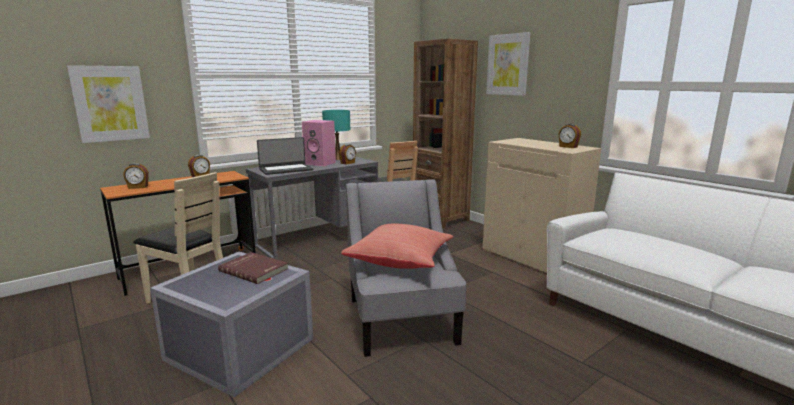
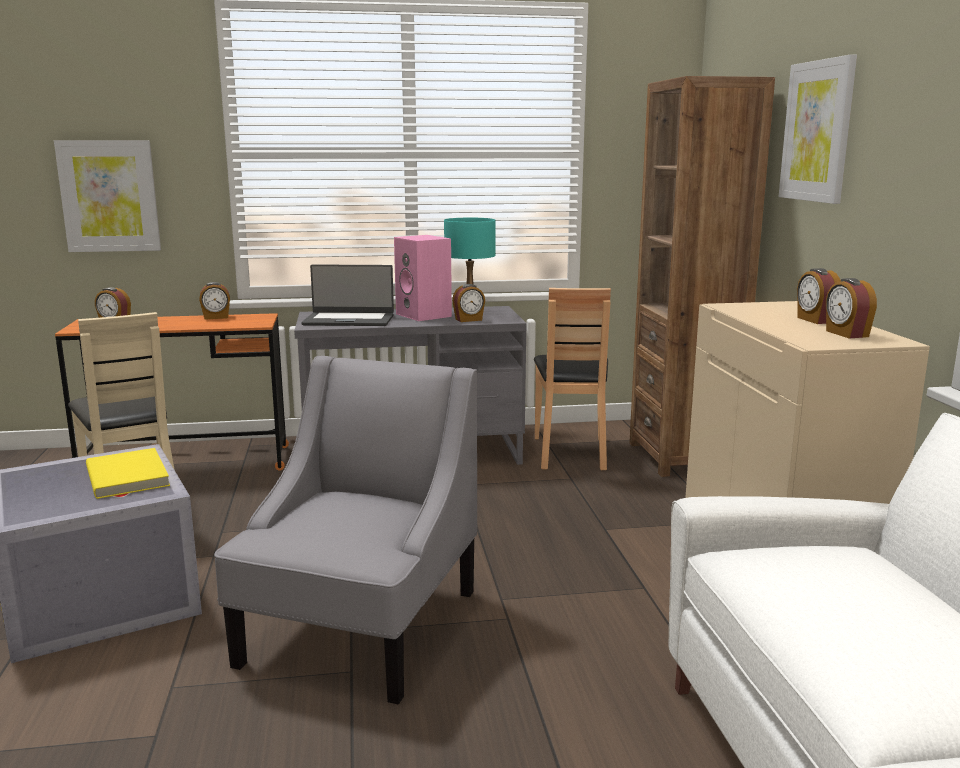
camera: 30 degrees right, 0 degrees up
(254, 269) = (129, 476): red book -> yellow book
(400, 261) = (338, 514): red pillow -> none
(545, 143) = (815, 320): none -> alarm clock

